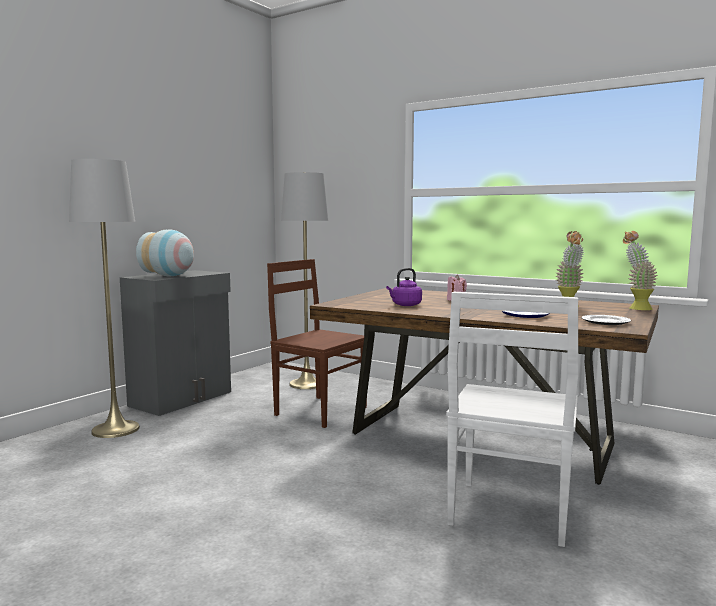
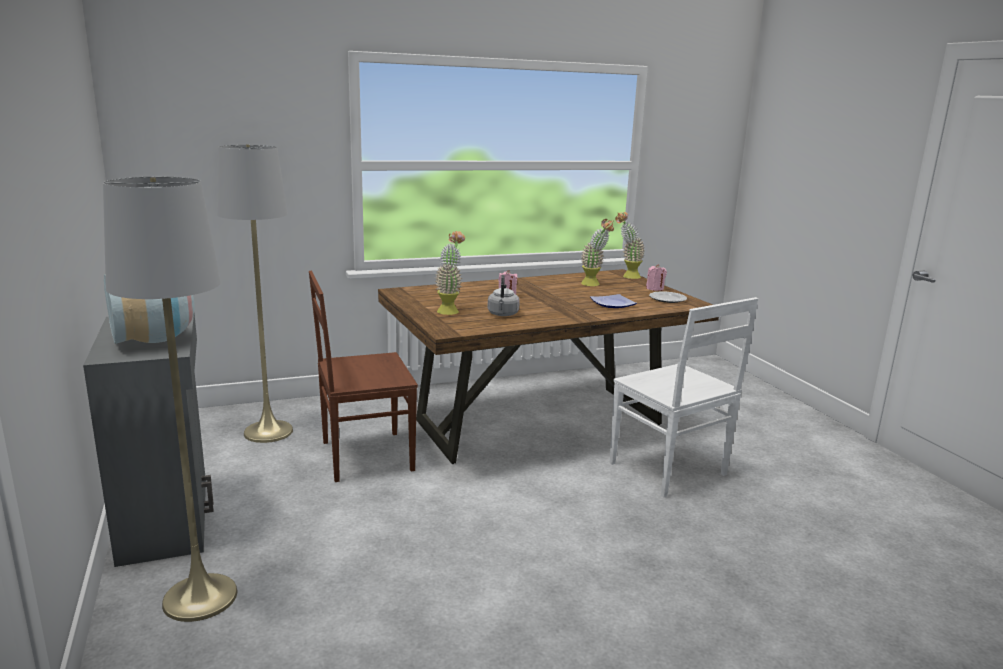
camera: 55 degrees left, 10 degrees up
(381, 299) = (450, 310): none -> potted plant
(405, 305) = (503, 314): purple kettle -> grey kettle
(627, 316) = (655, 289): none -> pink candle

